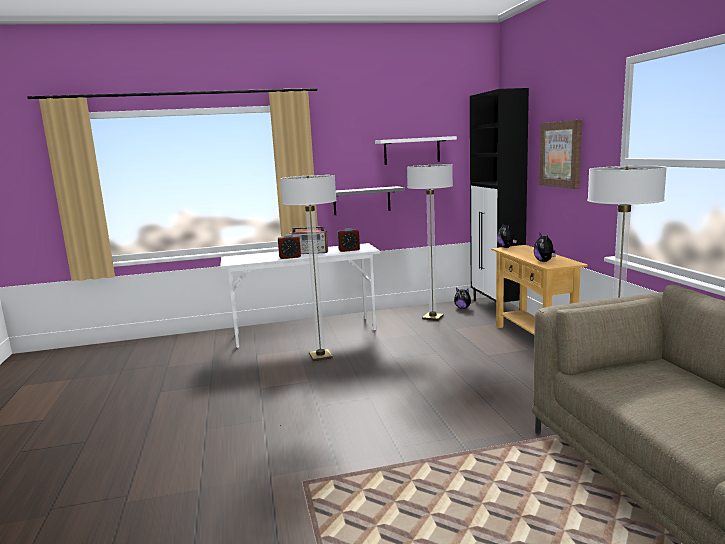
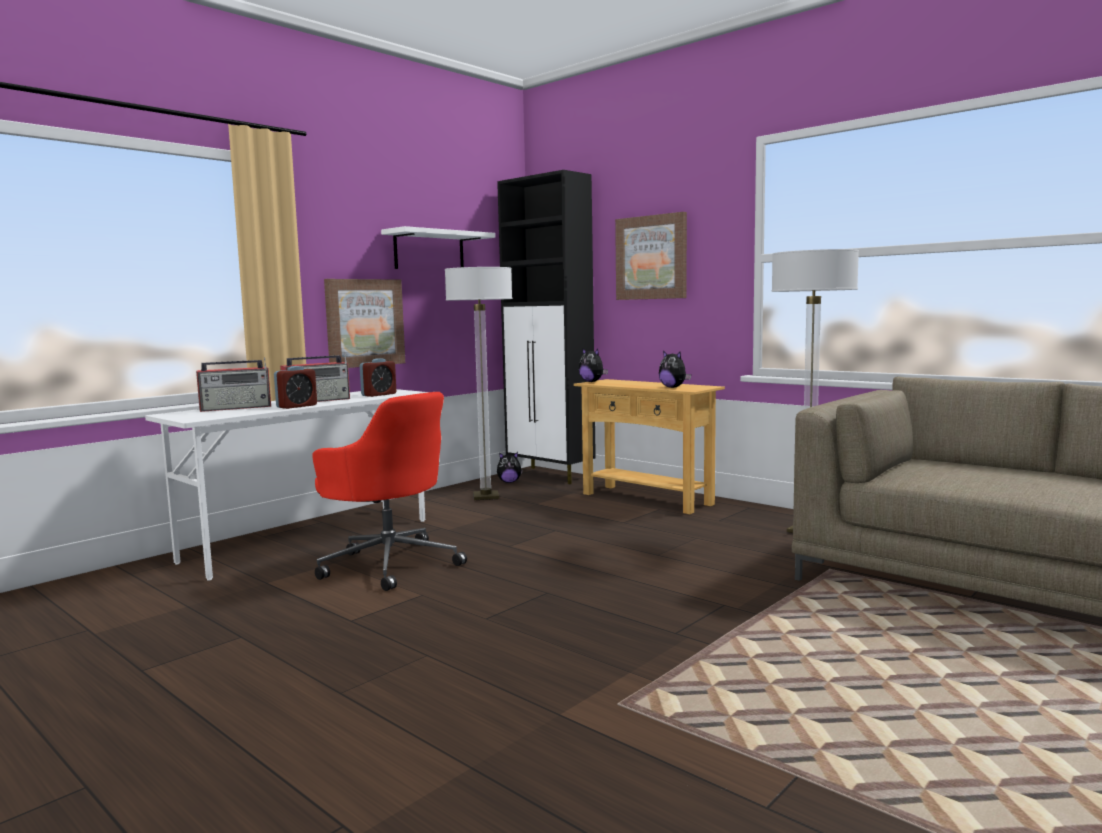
camera: 35 degrees left, 5 degrees down
(264, 255) = (236, 408): none -> radio
(320, 356) = (389, 564): floor lamp -> red office chair
(361, 200) = (364, 323): grey shelf -> picture

